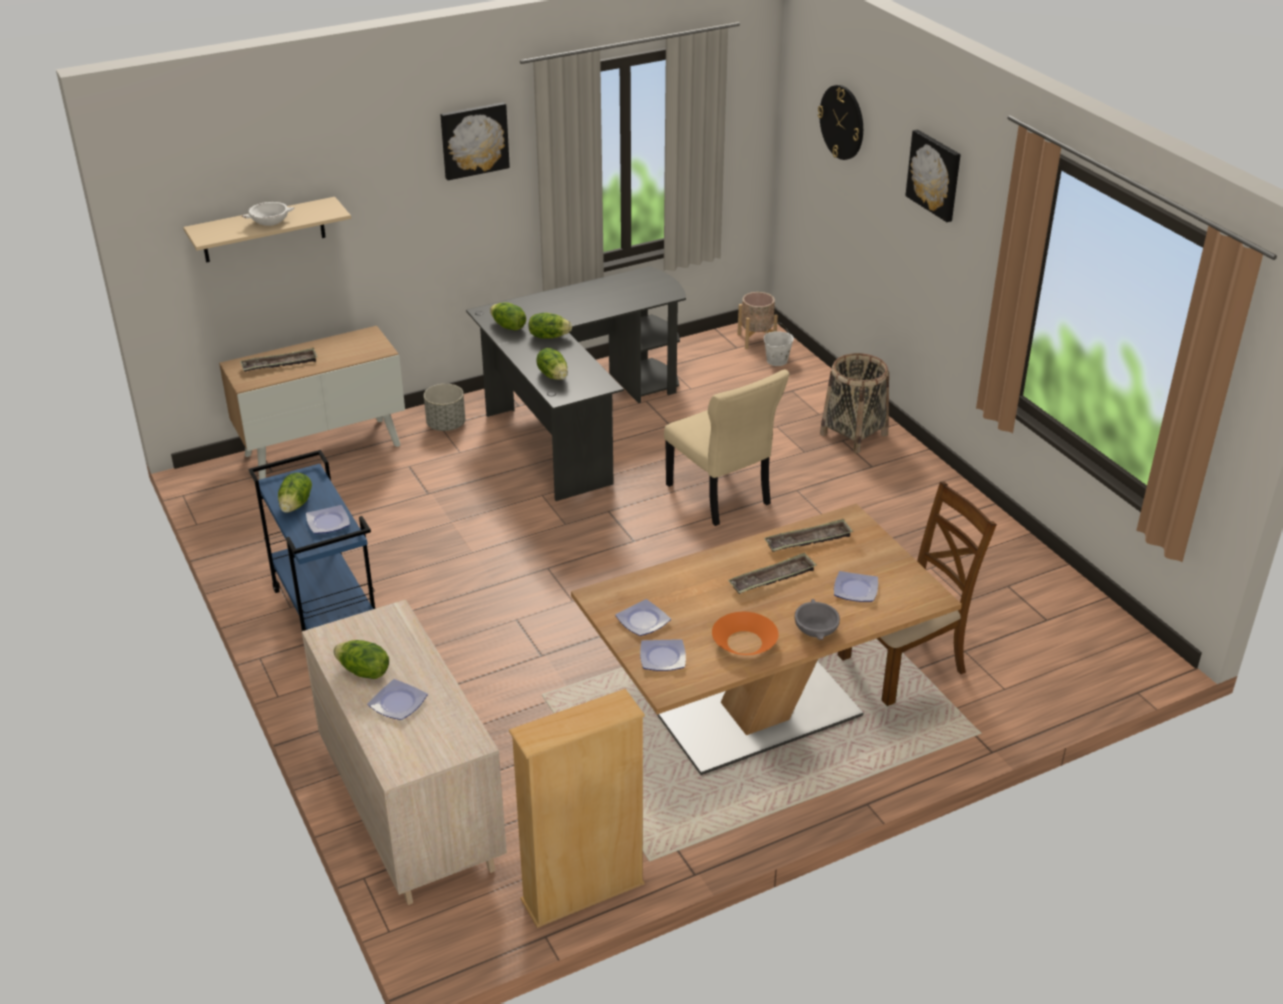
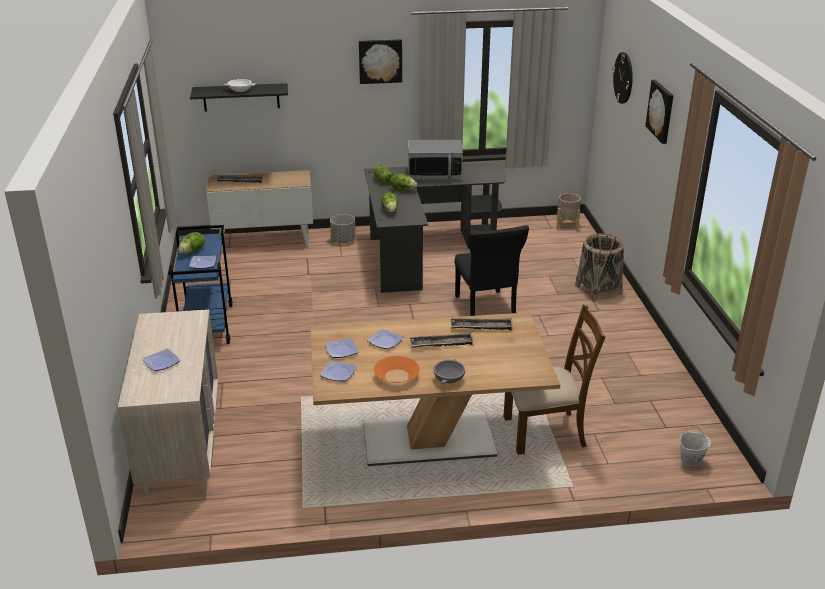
camera: 20 degrees right, 5 degrees down
(263, 230) = (241, 97): beige shelf -> black shelf
(363, 672) = (155, 342): lettuce -> none
(579, 302) = (434, 174): none -> microwave
(583, 892) = (250, 515): beige bookcase -> none
(720, 497) = (485, 309): beige chair -> black chair
(777, 361) = (573, 239): white bucket -> white bucket (690, 460)
(854, 590) = (491, 361): plate -> plate (384, 341)

